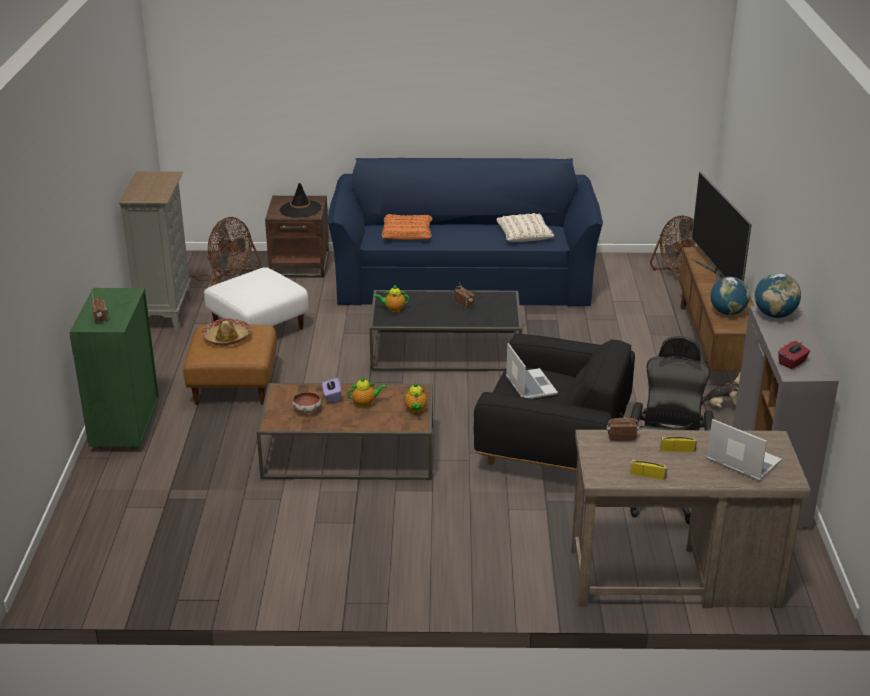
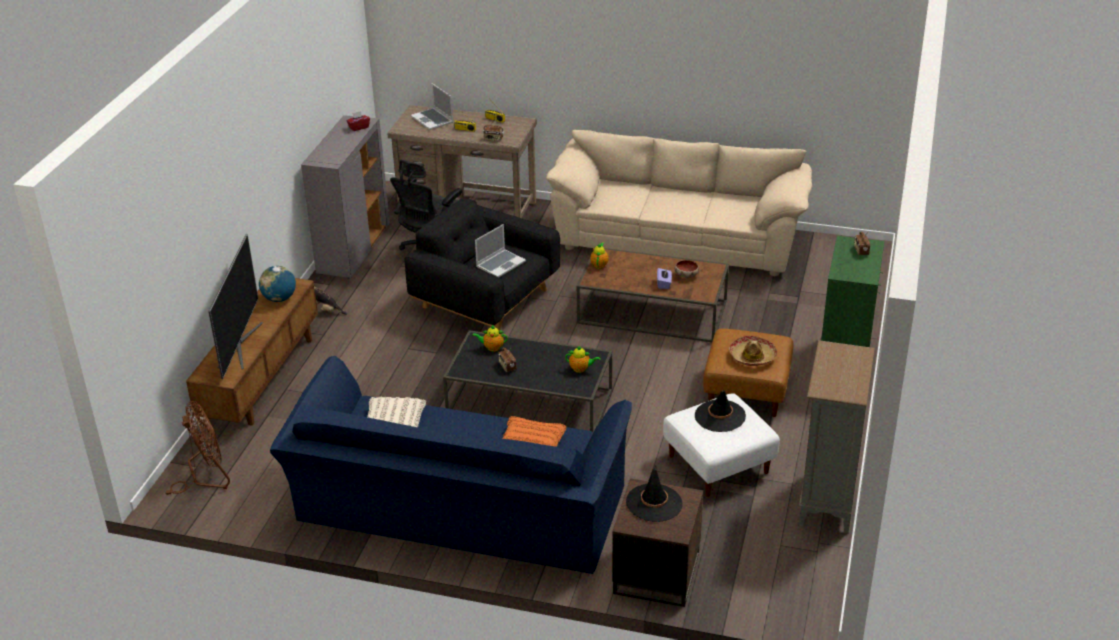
camera: 165 degrees left, 5 degrees up
(226, 279) = (755, 557): brown fan -> none
(256, 290) = (720, 416): none -> black hat
(335, 558) = (678, 243): none -> beige sofa
(365, 403) = (638, 275): teapot -> teapot (492, 348)
(530, 385) = (500, 264): laptop -> laptop turned 135 degrees counterclockwise
(774, 315) = (329, 159): globe -> none

